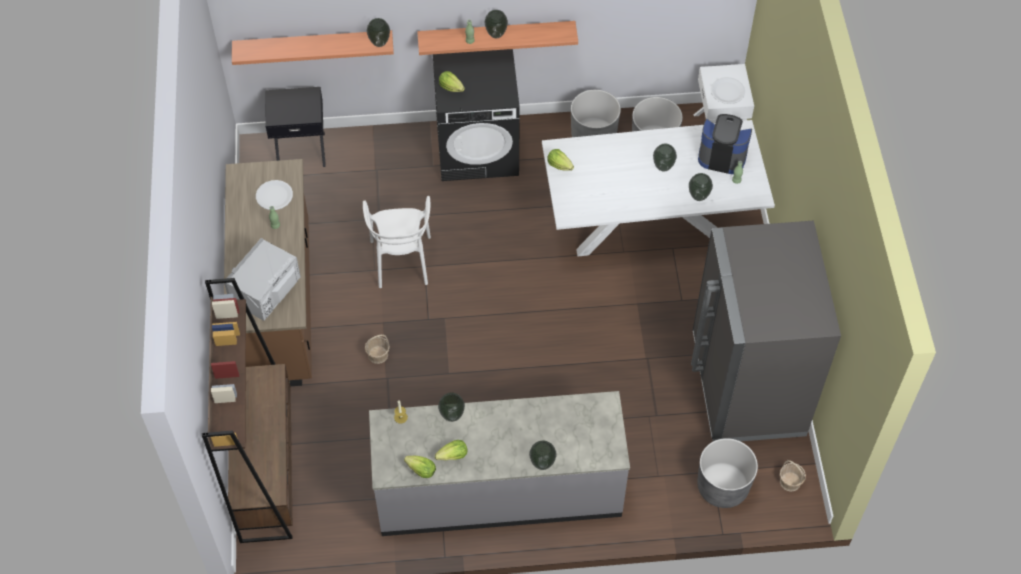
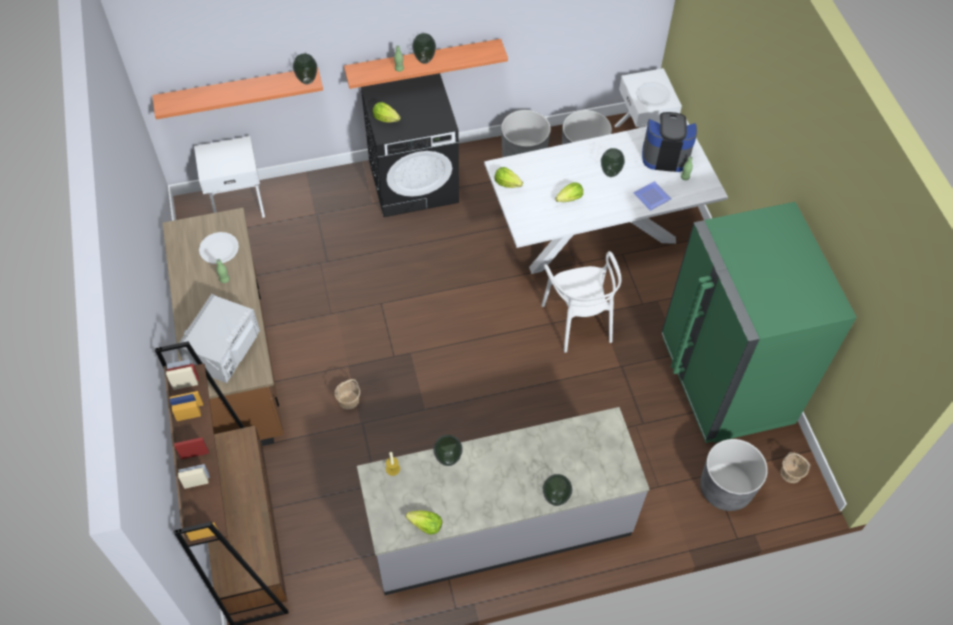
camera: 10 degrees left, 0 degrees up
(301, 150) = (238, 203): black nightstand -> white nightstand
(401, 261) = (357, 301): white chair -> white chair (578, 321)
(453, 456) = (457, 504): lettuce -> lettuce (569, 199)
(698, 197) = (651, 198): vase -> plate
(747, 385) = (725, 380): grey fridge -> green fridge

